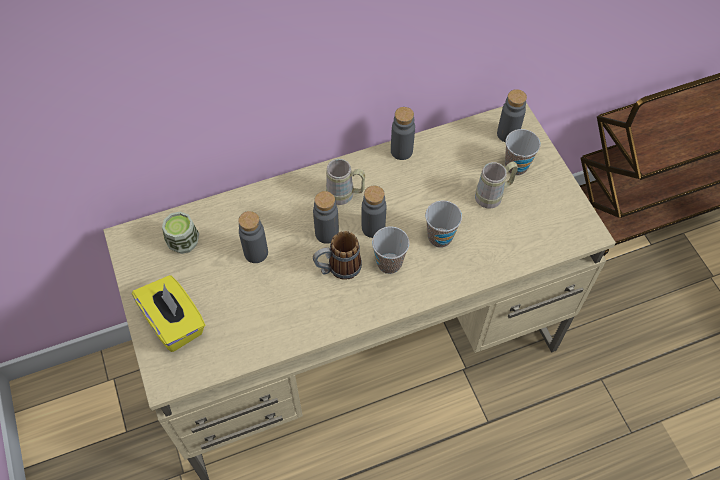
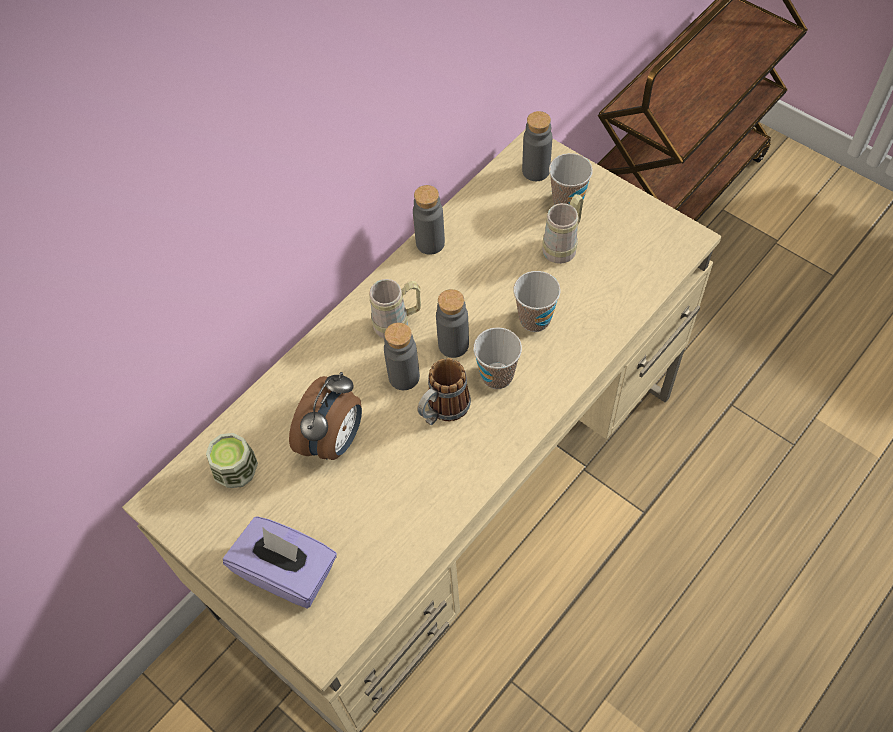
camera: 25 degrees left, 0 degrees up
(175, 322) = (288, 572): yellow tissue box -> purple tissue box
(256, 253) = (334, 440): grey bottle -> alarm clock

